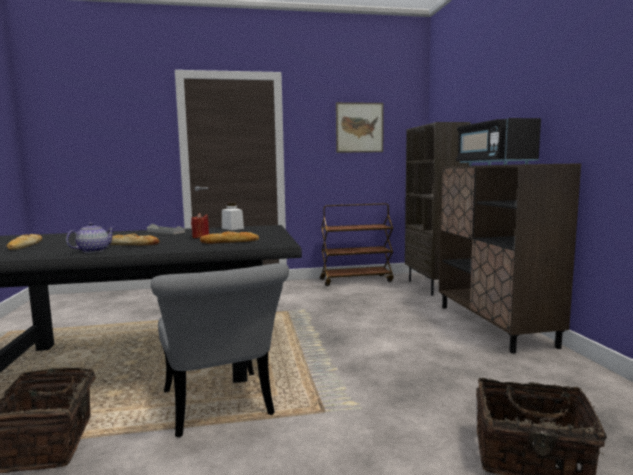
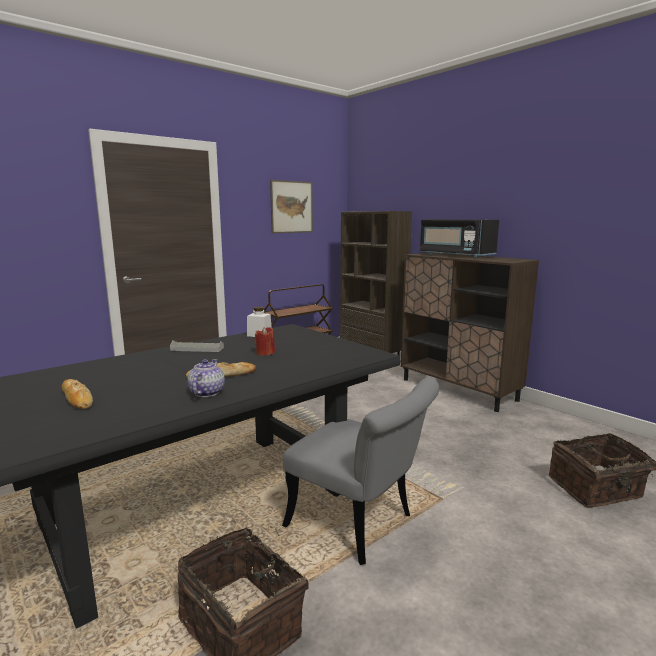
camera: 30 degrees left, 5 degrees up
(230, 242) = (318, 357): bread -> none

